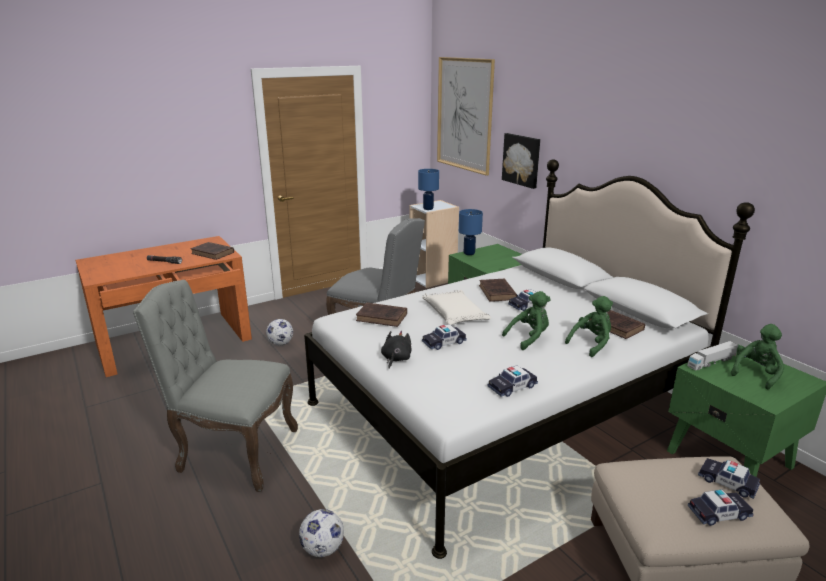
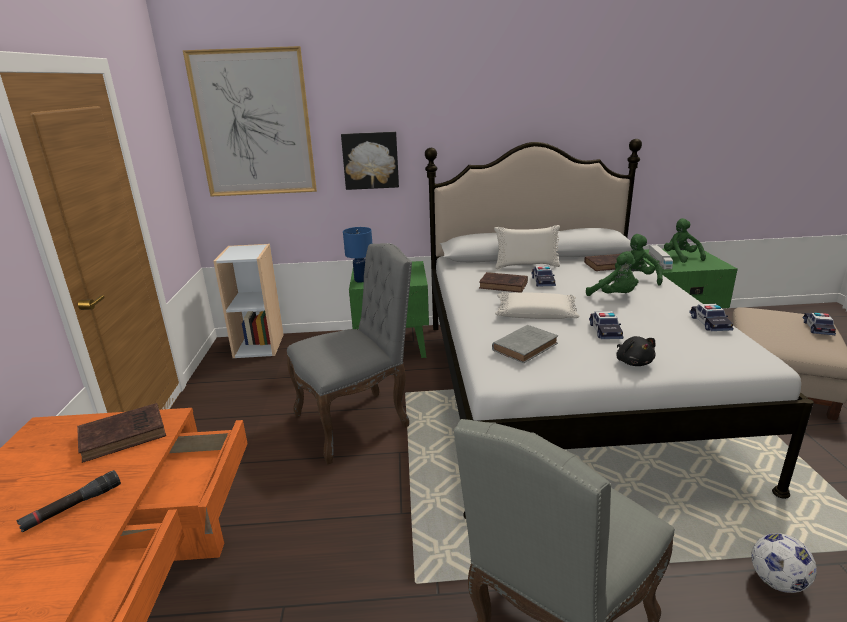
camera: 60 degrees left, 0 degrees up
(281, 343) = (276, 511): football -> none
(383, 317) = (526, 346): brown book -> grey book
(396, 359) = (633, 362): black plush toy -> black plush toy turned 150 degrees counterclockwise
(427, 209) = (247, 256): blue table lamp -> none
(529, 338) = (614, 296): green plush toy -> green plush toy turned 135 degrees clockwise
(560, 293) = (526, 266): none -> white pillow
(727, 482) = (780, 315): toy car -> none

